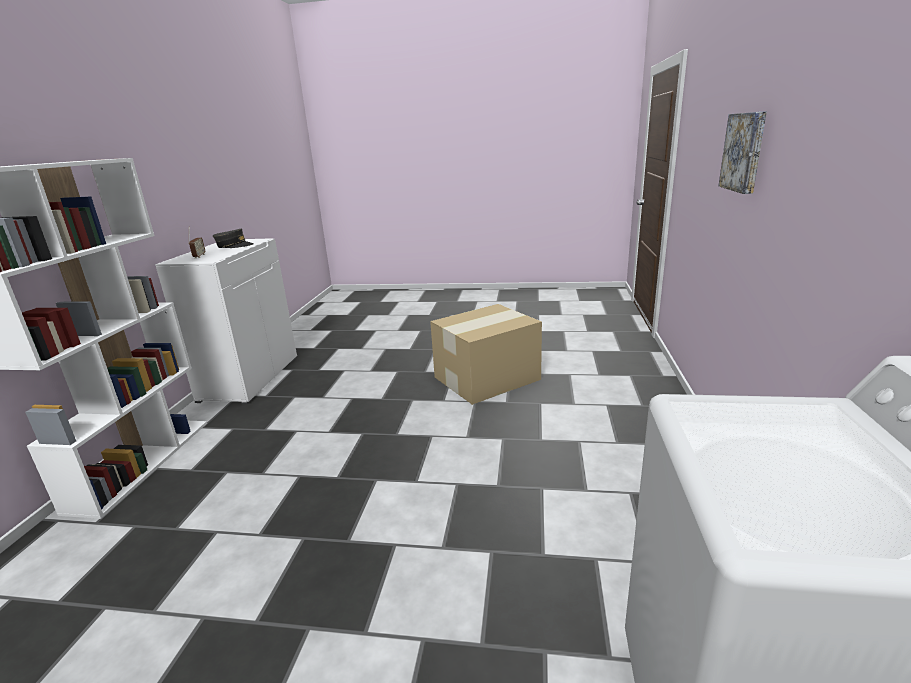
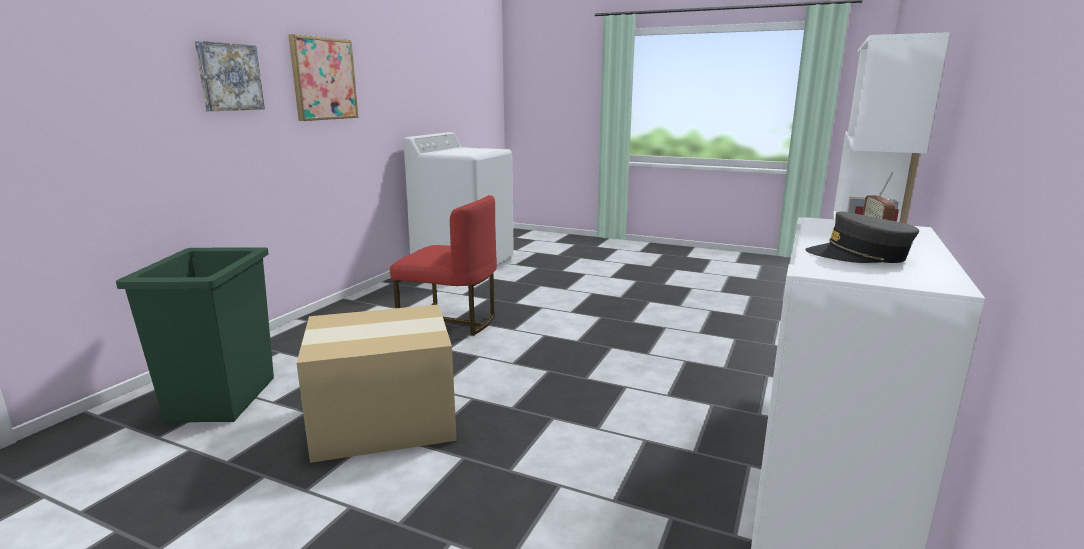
camera: 165 degrees left, 5 degrees down
(542, 481) = (450, 321): none -> red chair
(603, 370) = (224, 398): none -> green trash can
(821, 160) = (323, 79): none -> picture

